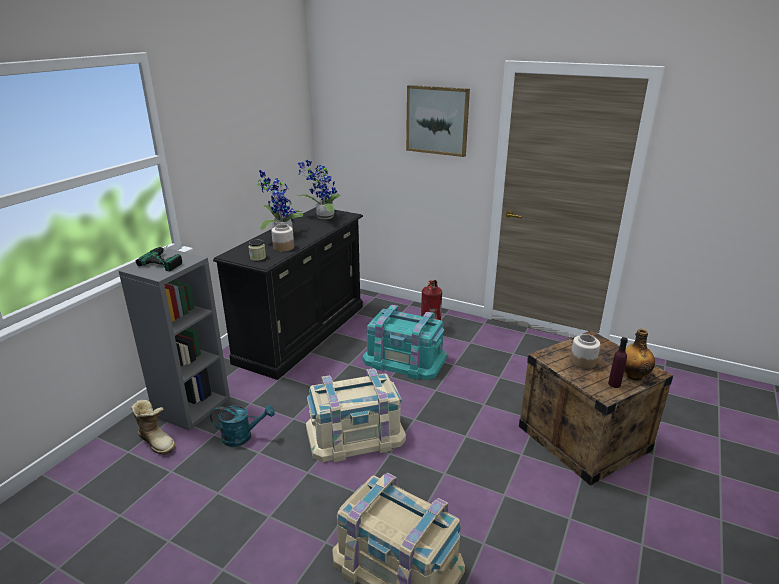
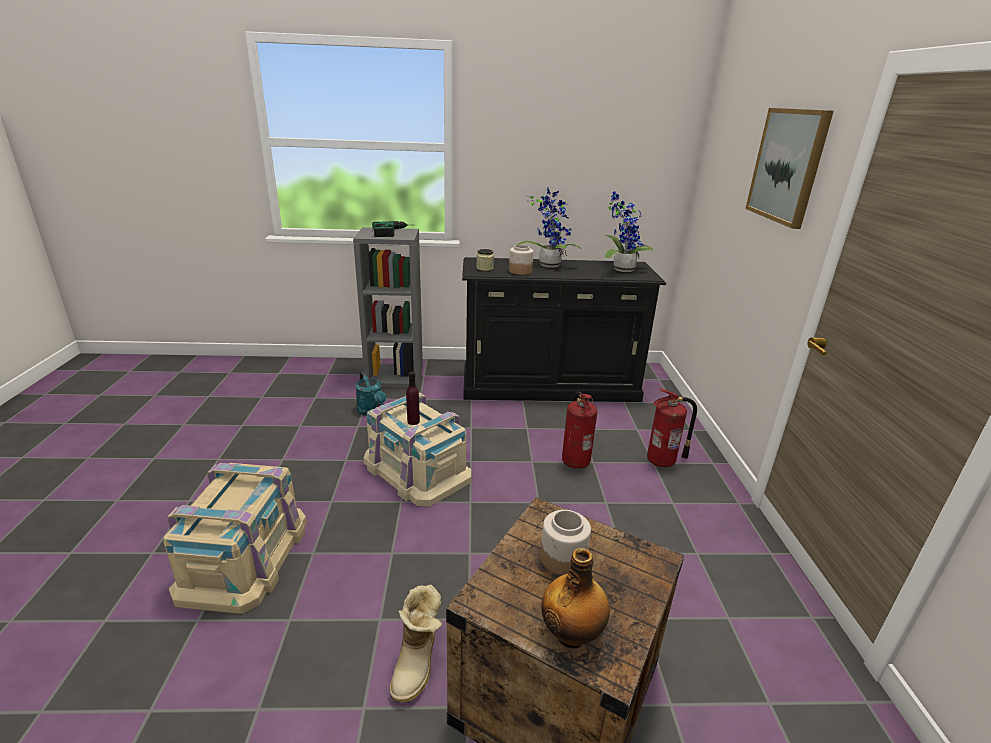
camera: 60 degrees right, 0 degrees up
(157, 441) = (345, 379): boot -> boot (418, 662)
(405, 359) = (575, 461): turquoise storage box -> fire extinguisher
(614, 384) = (522, 609): purple bottle -> purple bottle (413, 421)

